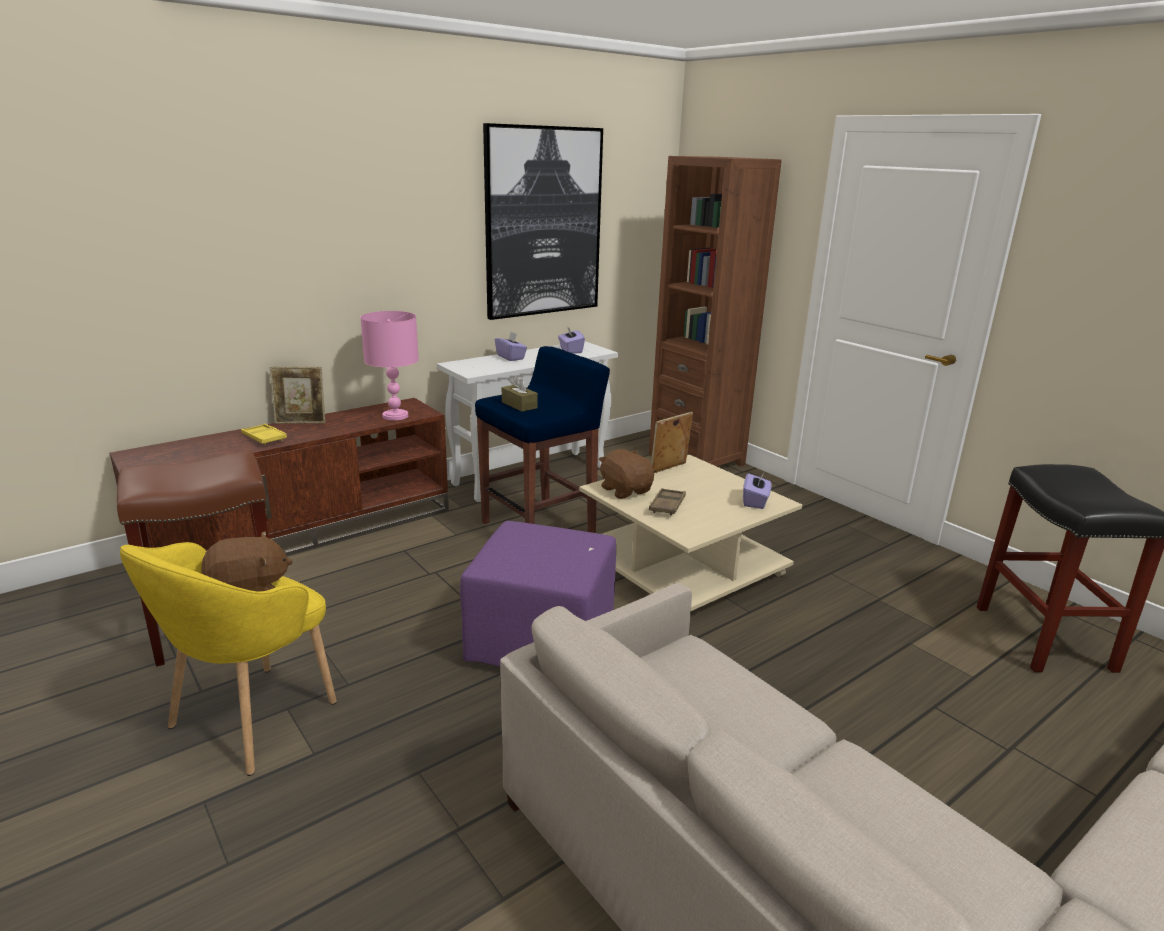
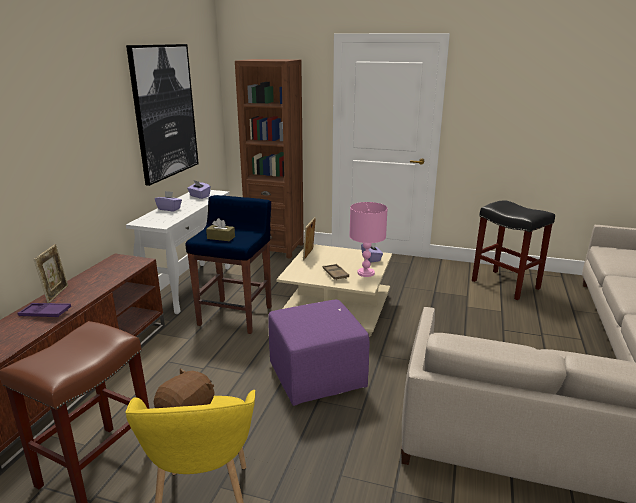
camera: 35 degrees left, 0 degrees up
(264, 438) = (45, 313): yellow tray -> purple tray
(301, 422) = (56, 294): picture frame -> picture frame turned 45 degrees counterclockwise
(395, 416) = (123, 269): pink table lamp -> pink table lamp (366, 273)
(625, 490) = (304, 273): brown plush toy -> none

